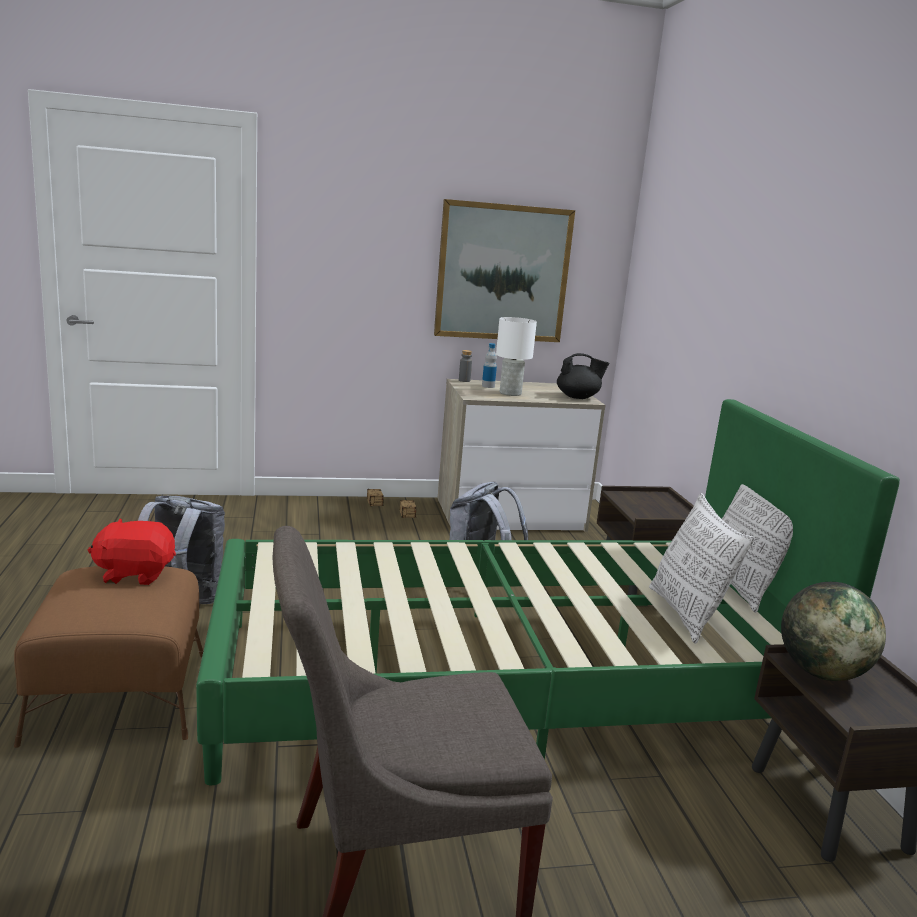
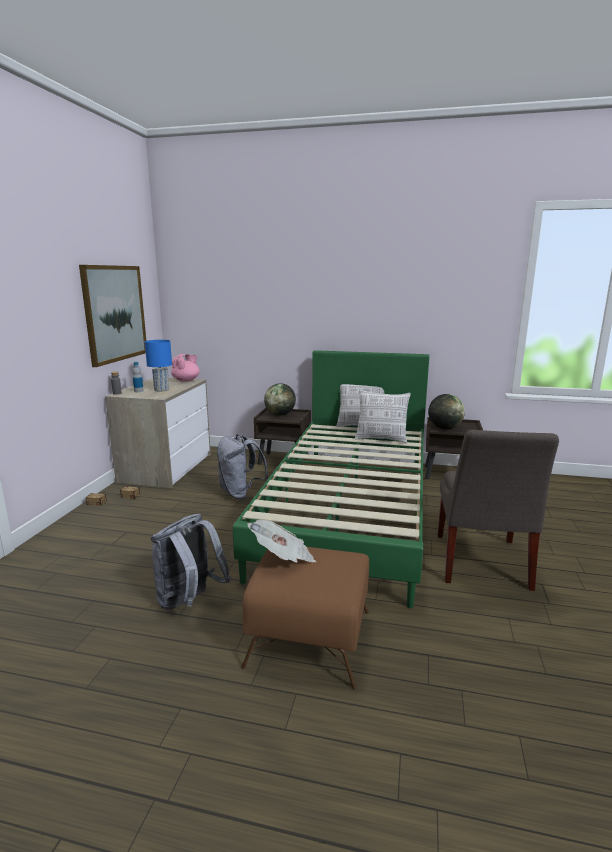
camera: 65 degrees left, 0 degrees up
(135, 574) = (283, 557): red plush toy -> newspaper
(510, 393) = (161, 389): white table lamp -> blue table lamp
(578, 397) = (186, 380): black teapot -> pink teapot
(654, 503) = (280, 415): none -> globe

